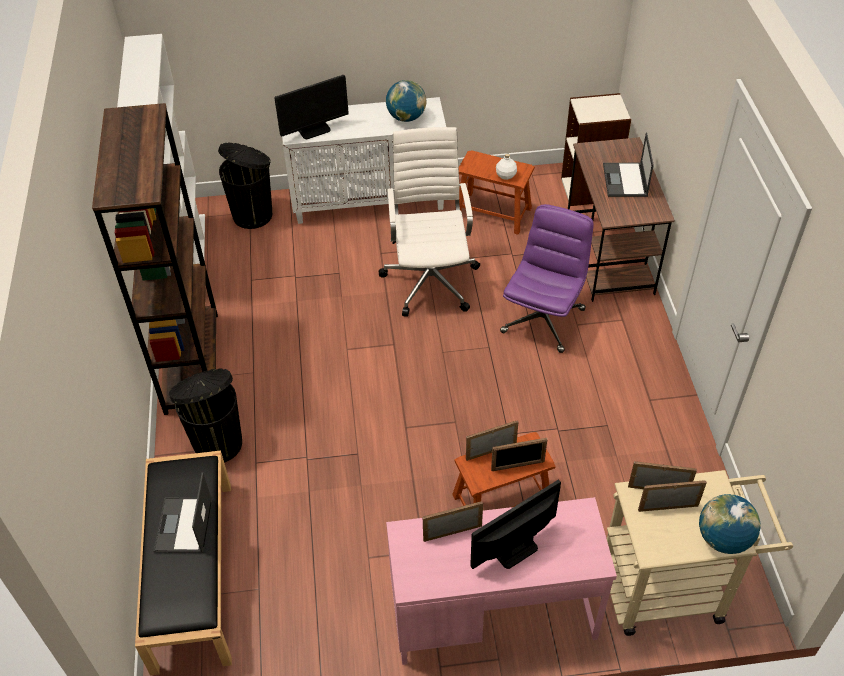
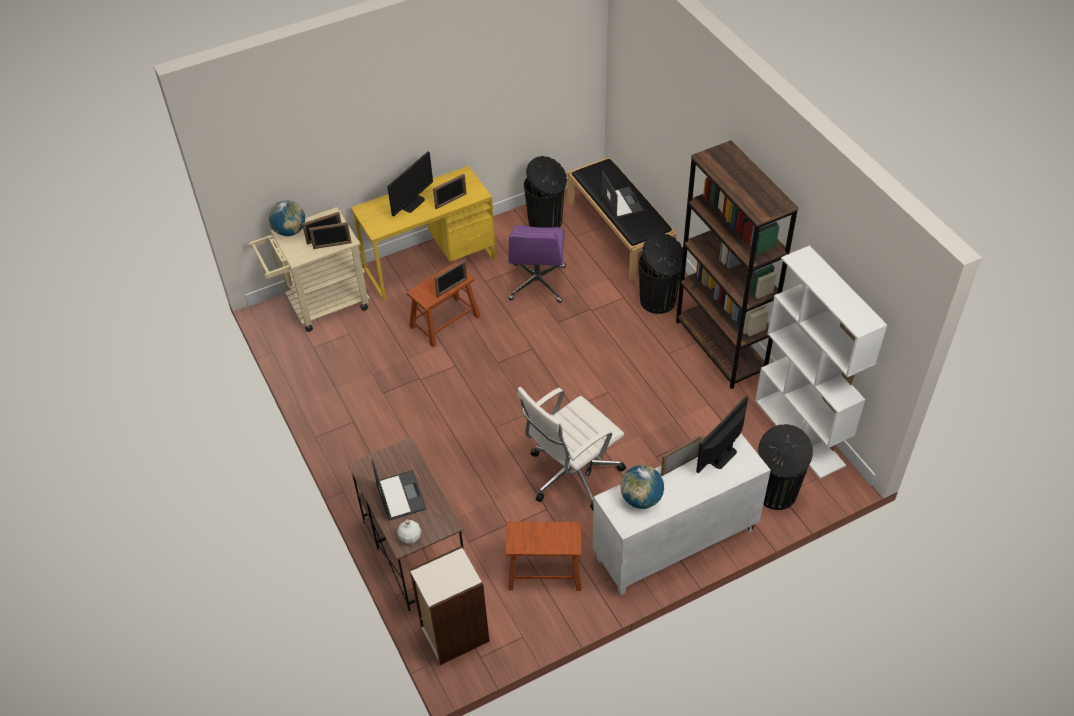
camera: 160 degrees right, 0 degrees up
(286, 632) = (546, 222): none -> black trash can
(431, 279) = (571, 475): white office chair -> white office chair turned 75 degrees clockwise
(492, 613) = (430, 263): pink desk -> yellow desk
(505, 175) = (529, 529): white bottle -> white bottle (410, 537)
(518, 466) = (431, 284): picture frame -> picture frame (679, 465)
(543, 319) = (458, 465): purple office chair -> purple office chair (537, 284)

